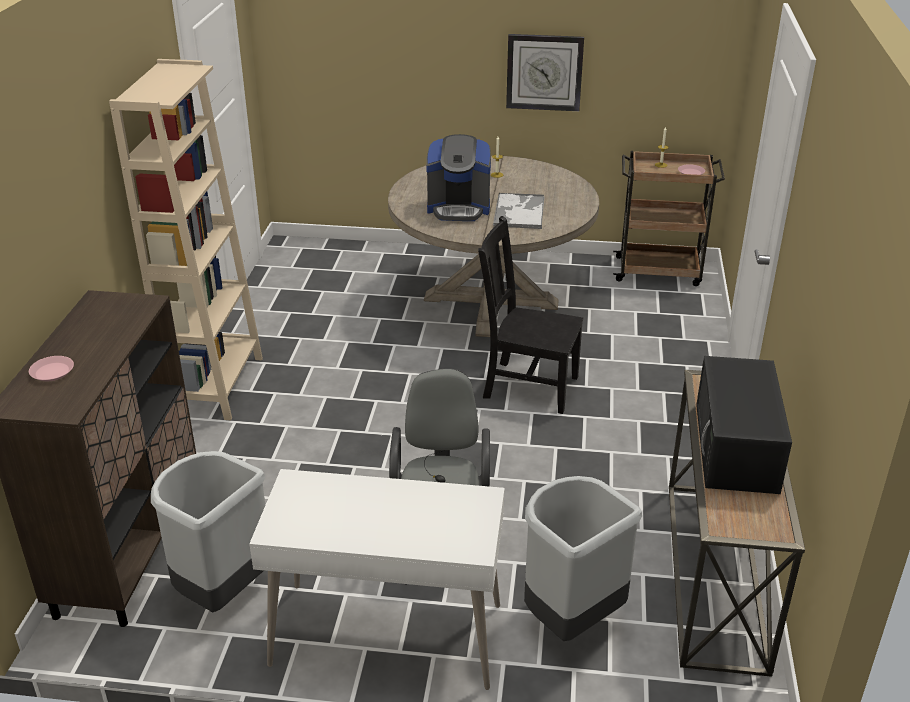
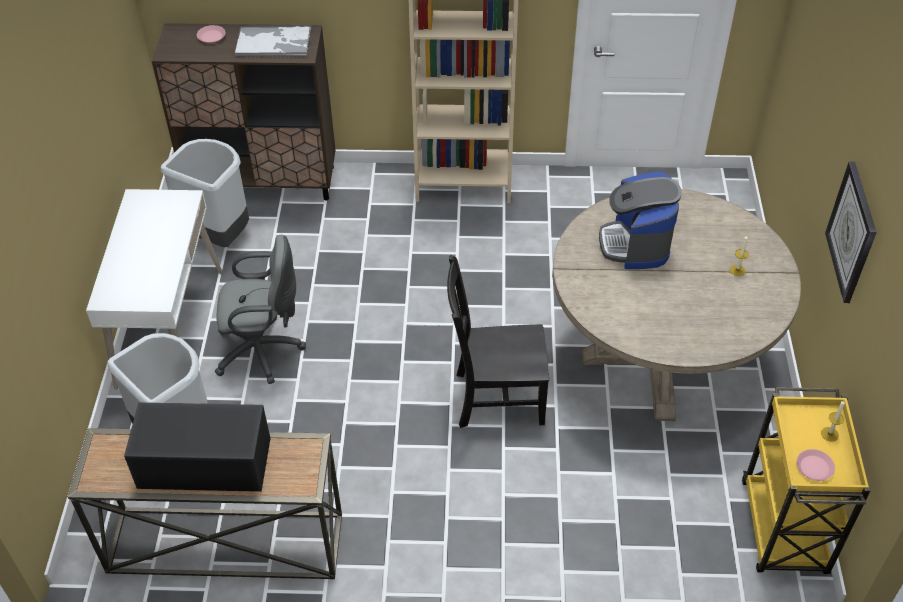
camera: 85 degrees right, 15 degrees up
(519, 211) = (641, 294): tray -> tray (274, 42)
(527, 386) = (495, 398): black chair -> black chair turned 105 degrees counterclockwise
(659, 271) = (784, 529): brown cart -> yellow cart

